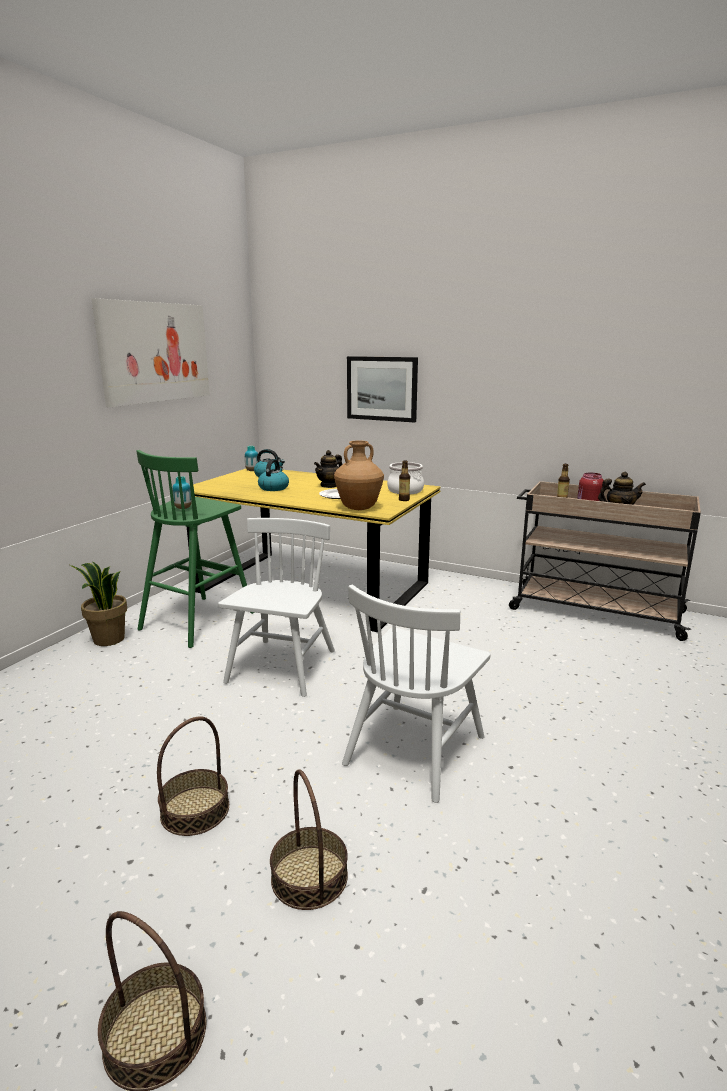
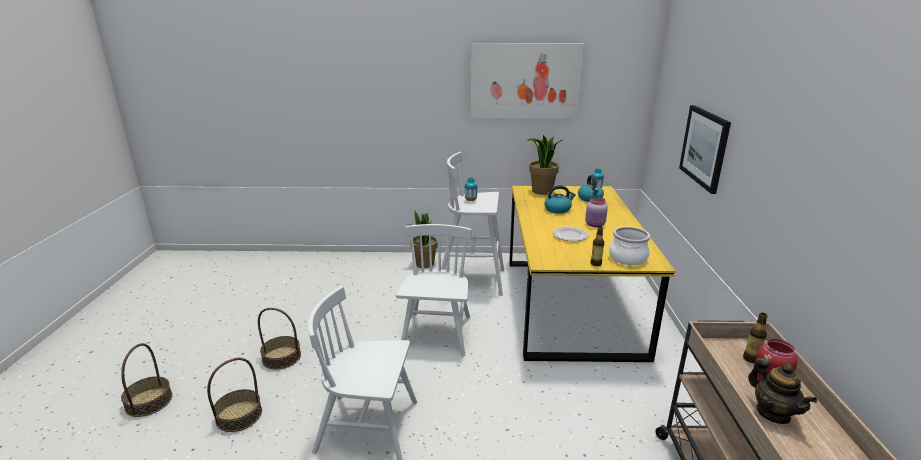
camera: 65 degrees right, 5 degrees up
(199, 620) = (472, 280): green stool -> white stool
(217, 484) = (542, 191): none -> potted plant
(282, 667) = (437, 334): white chair -> white chair turned 75 degrees counterclockwise
(329, 485) = (595, 225): teapot -> pink jar
(358, 508) = (542, 251): brown vase -> none

